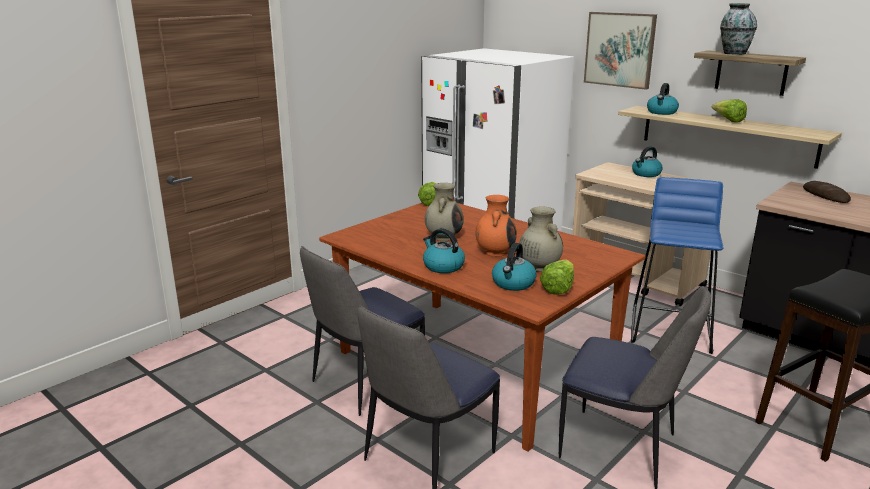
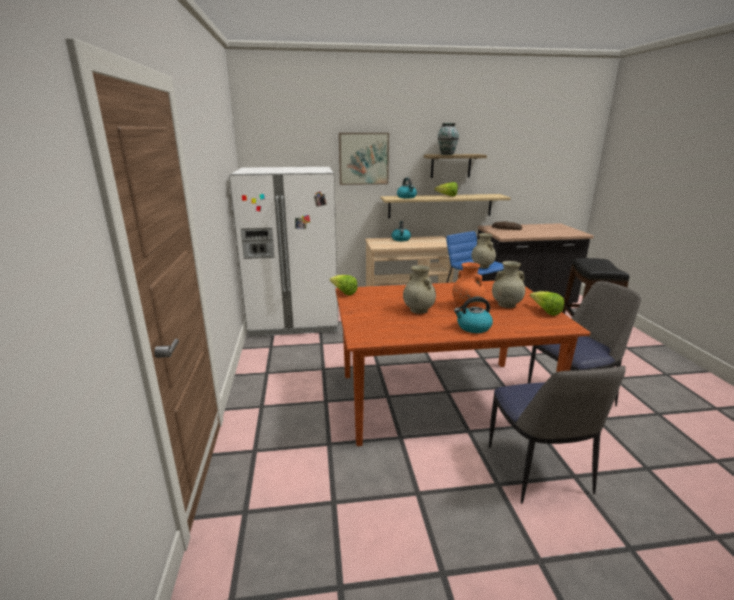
camera: 50 degrees left, 0 degrees up
(365, 384) = (416, 455): chair -> none
(513, 284) = (526, 319): kettle -> none
(673, 233) = (482, 266): none -> beige vase

